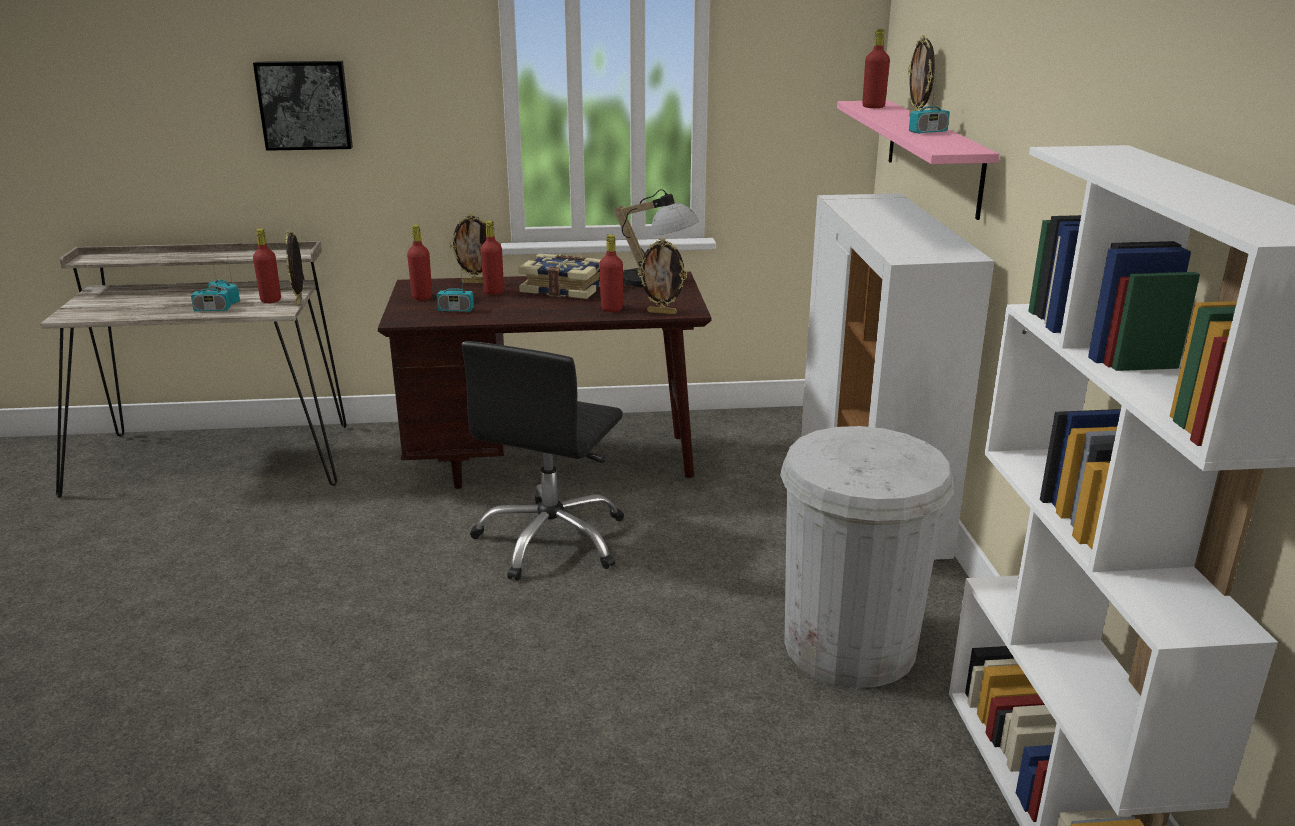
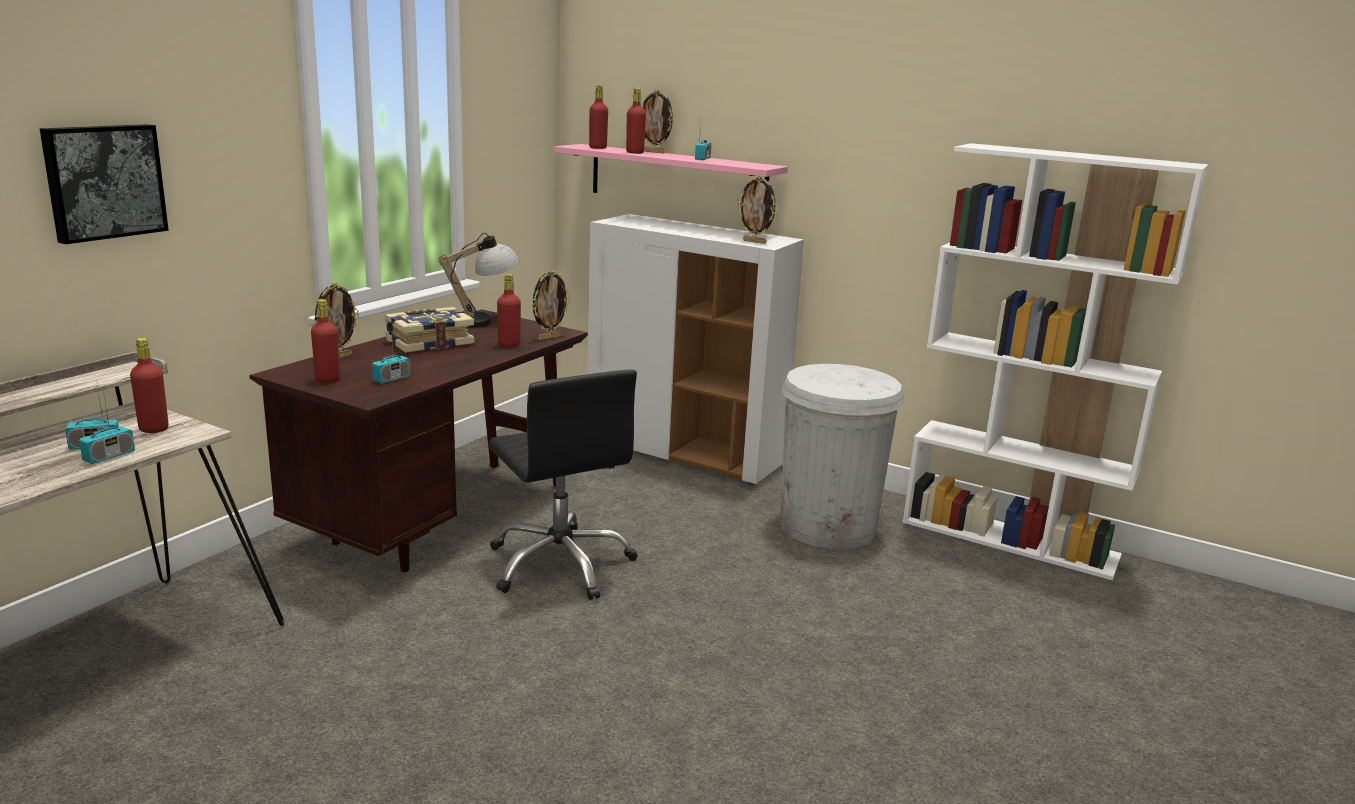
camera: 55 degrees left, 5 degrees down
(300, 302) = (195, 420): picture frame -> picture frame (755, 242)
(493, 292) = (378, 359): red bottle -> red bottle (635, 153)

